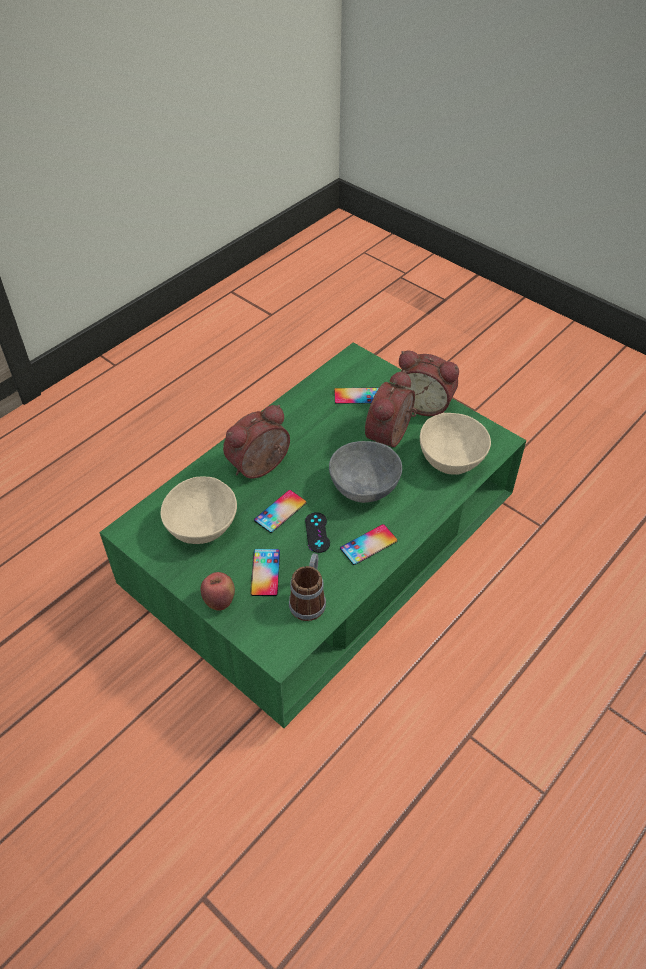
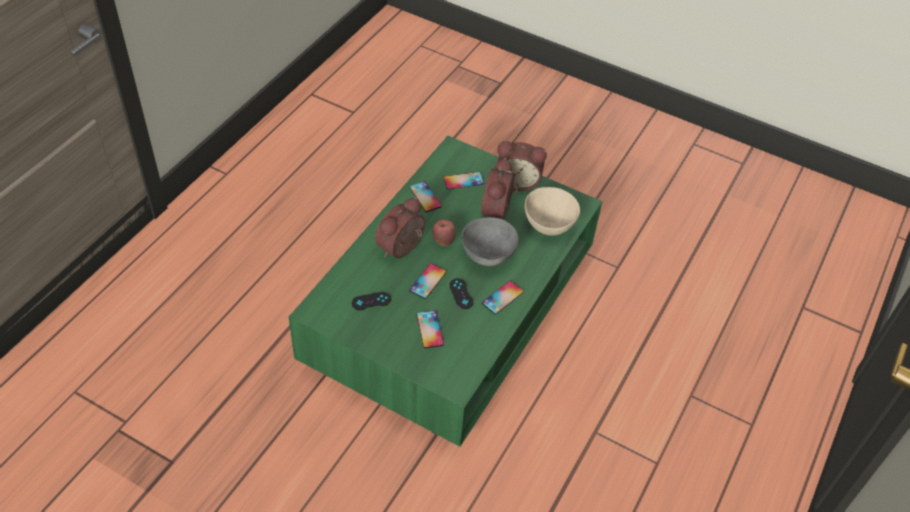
camera: 15 degrees left, 0 degrees up
(203, 527) = (371, 301): beige bowl -> black game controller
(219, 601) = (401, 355): apple -> apple (443, 241)
(306, 409) = (425, 197): none -> phone
(309, 599) = (468, 344): mug -> none

